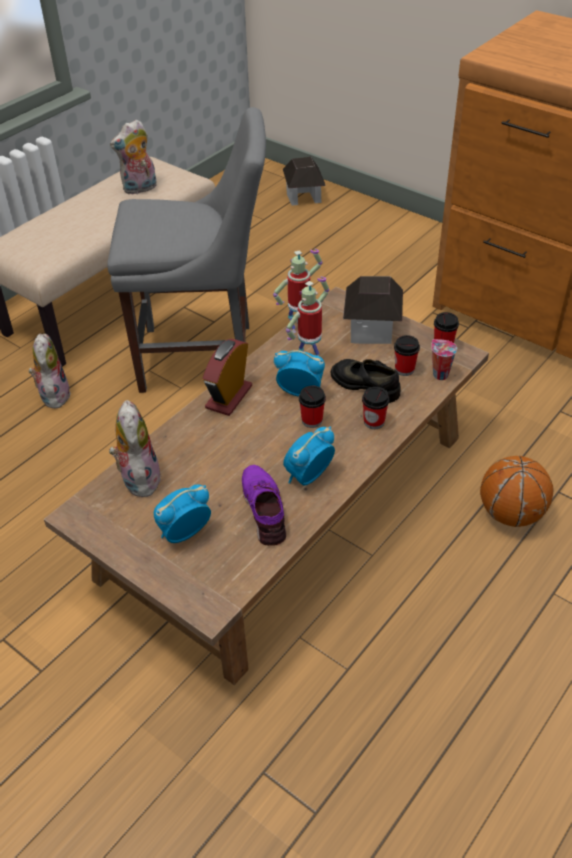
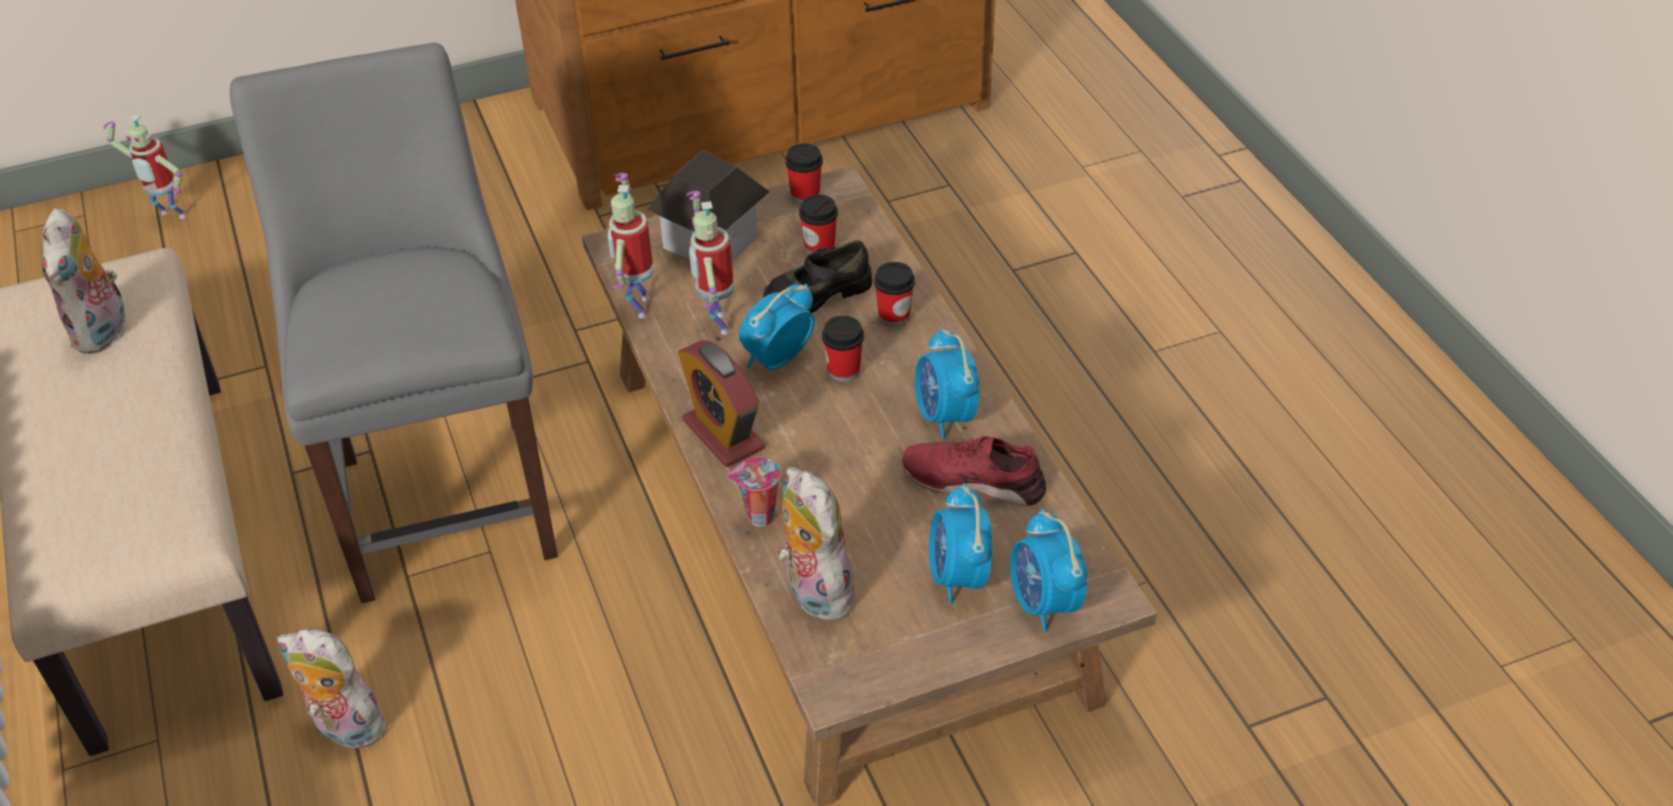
camera: 60 degrees left, 0 degrees up
(138, 478) = (813, 591): plush toy -> plush toy turned 45 degrees clockwise
(186, 580) = (1044, 603): none -> alarm clock
(204, 358) = (447, 496): grey chair -> grey chair turned 45 degrees counterclockwise
(265, 509) = (974, 480): purple shoe -> red shoe
(303, 197) = (170, 217): toy house -> toy robot
(439, 374) = (856, 223): cup -> cup (758, 517)
(510, 514) = (1016, 326): basketball -> none

